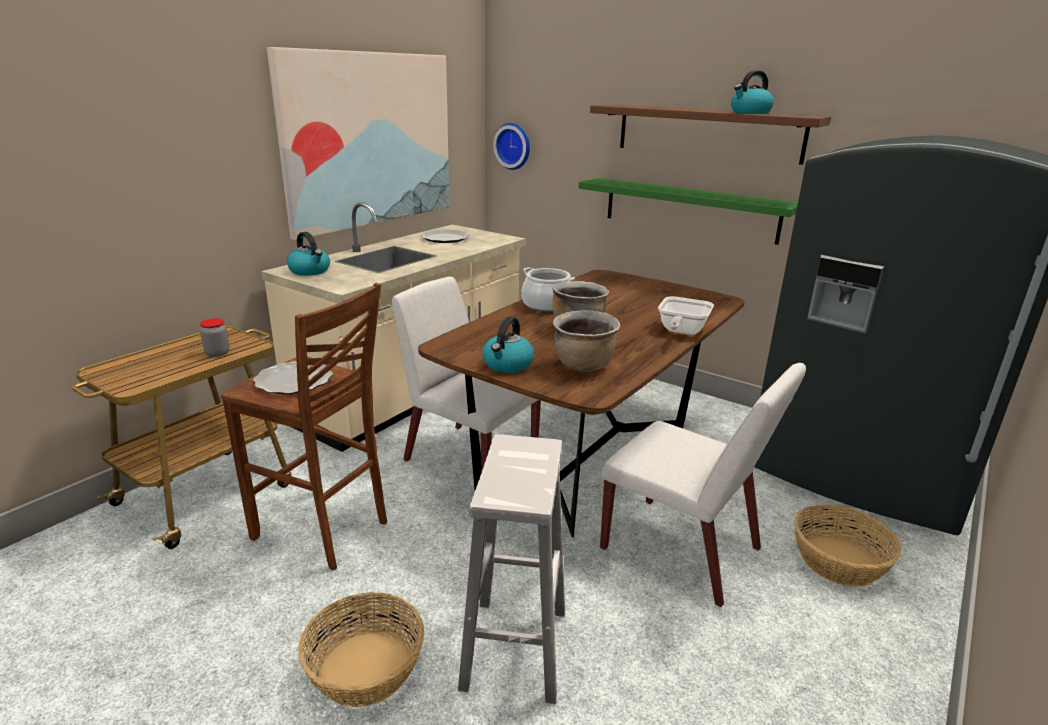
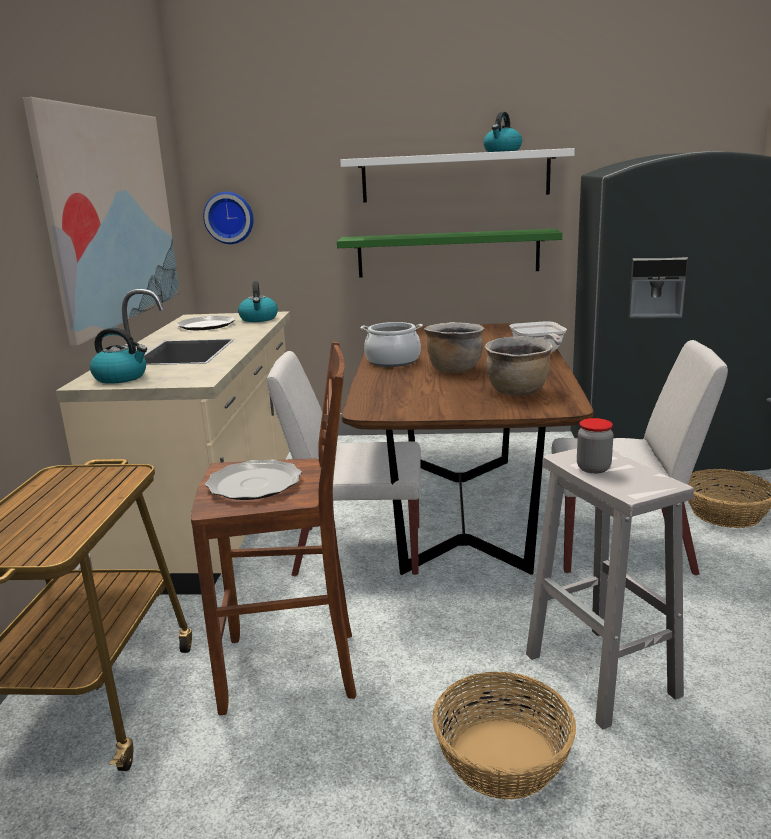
camera: 30 degrees left, 5 degrees down
(217, 353) = (96, 492): jar -> jar (593, 468)
(507, 365) = (456, 407): kettle -> kettle (259, 319)
(708, 133) = (455, 176): brown shelf -> white shelf

